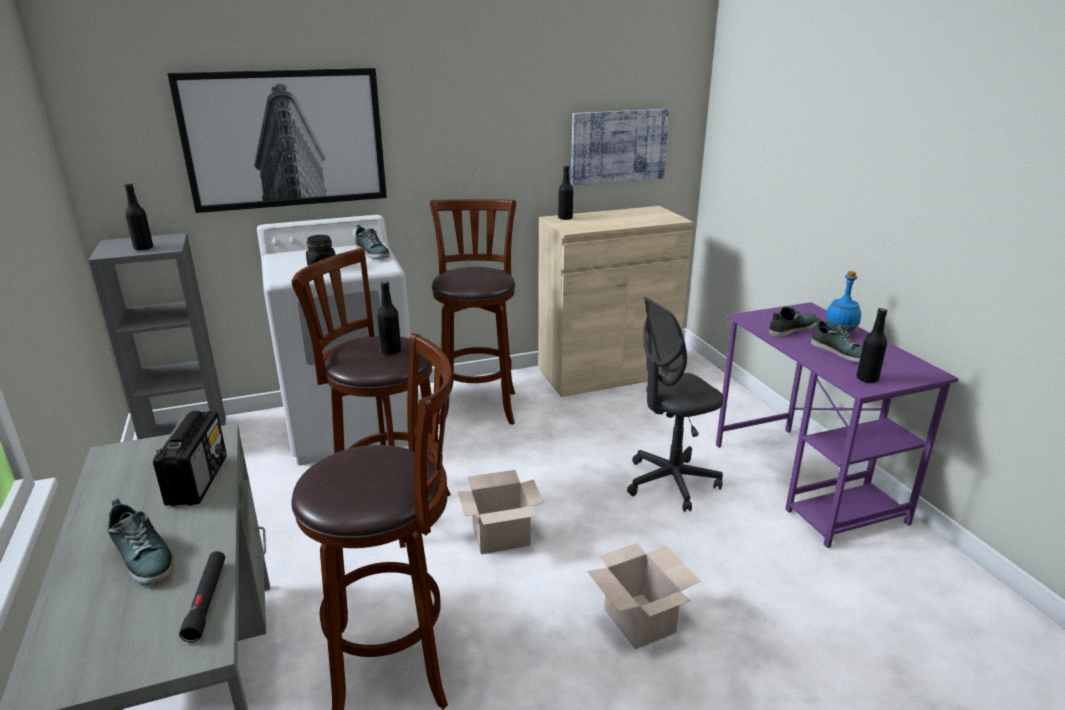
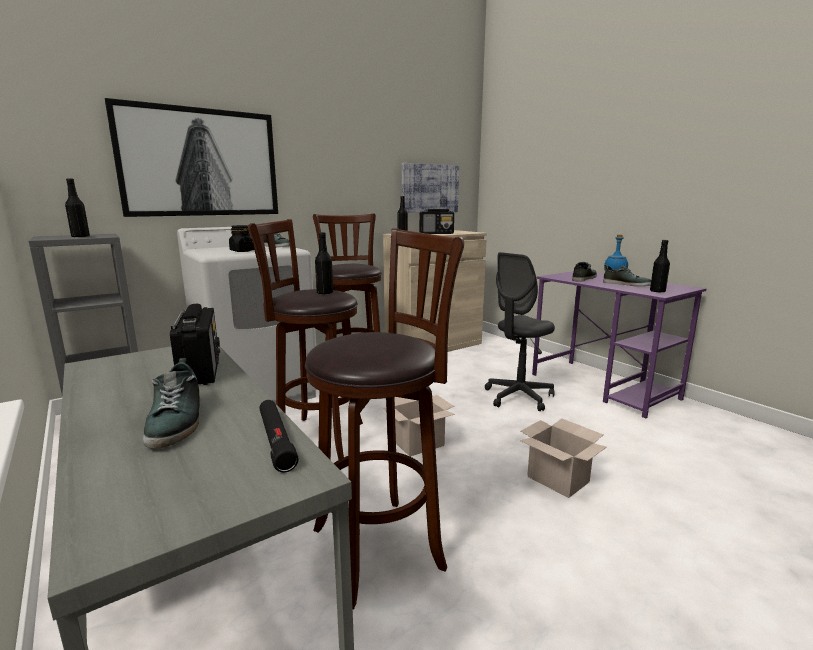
camera: 15 degrees left, 10 degrees down
(144, 557) = (177, 421): shoe -> shoe turned 45 degrees clockwise
(613, 222) = (436, 233): none -> radio

